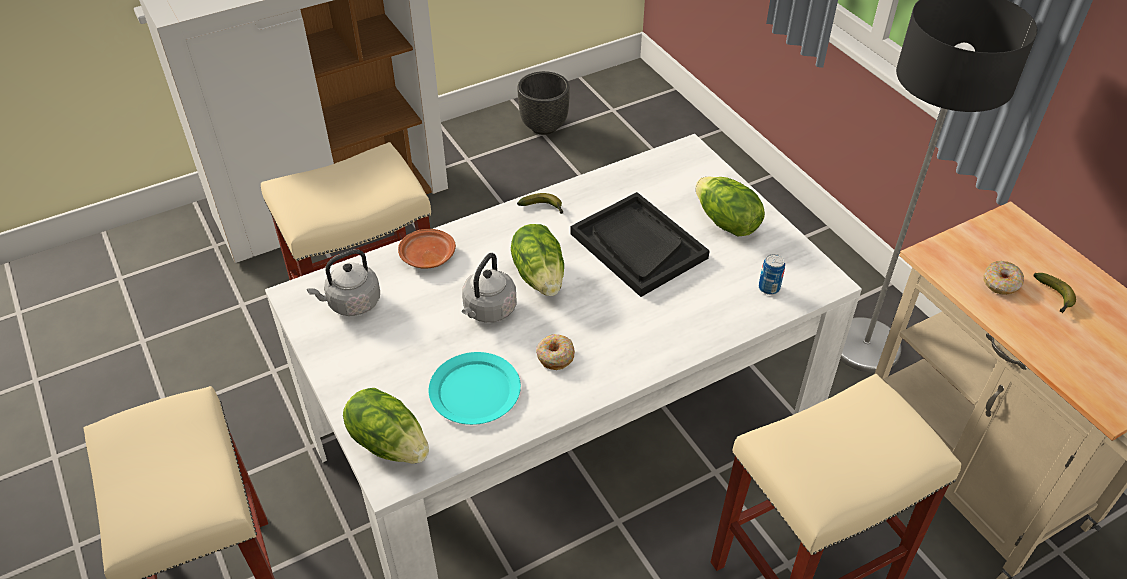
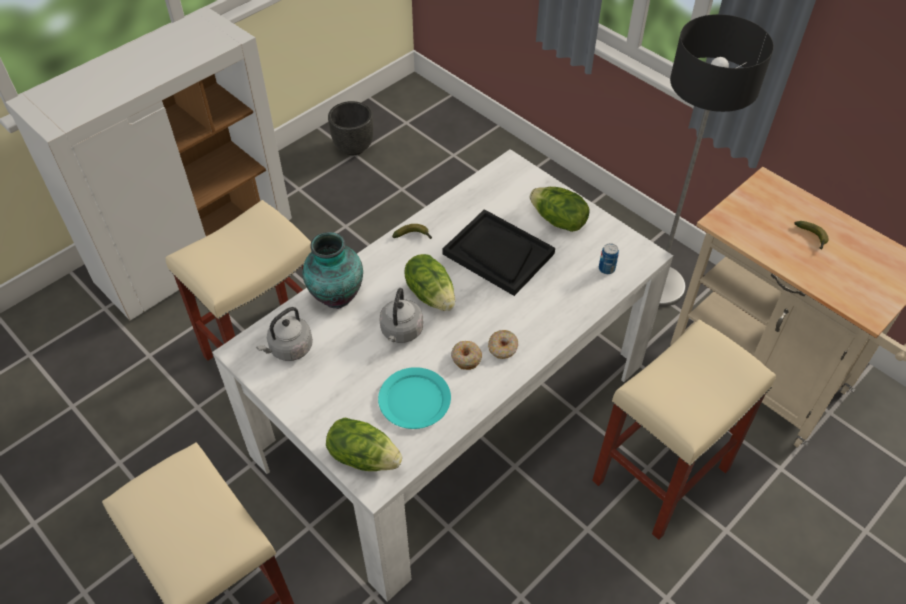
camera: 15 degrees left, 5 degrees up
(427, 256) = (335, 296): brown plate -> vase
(1001, 283) = (773, 234): donut -> donut (503, 348)

